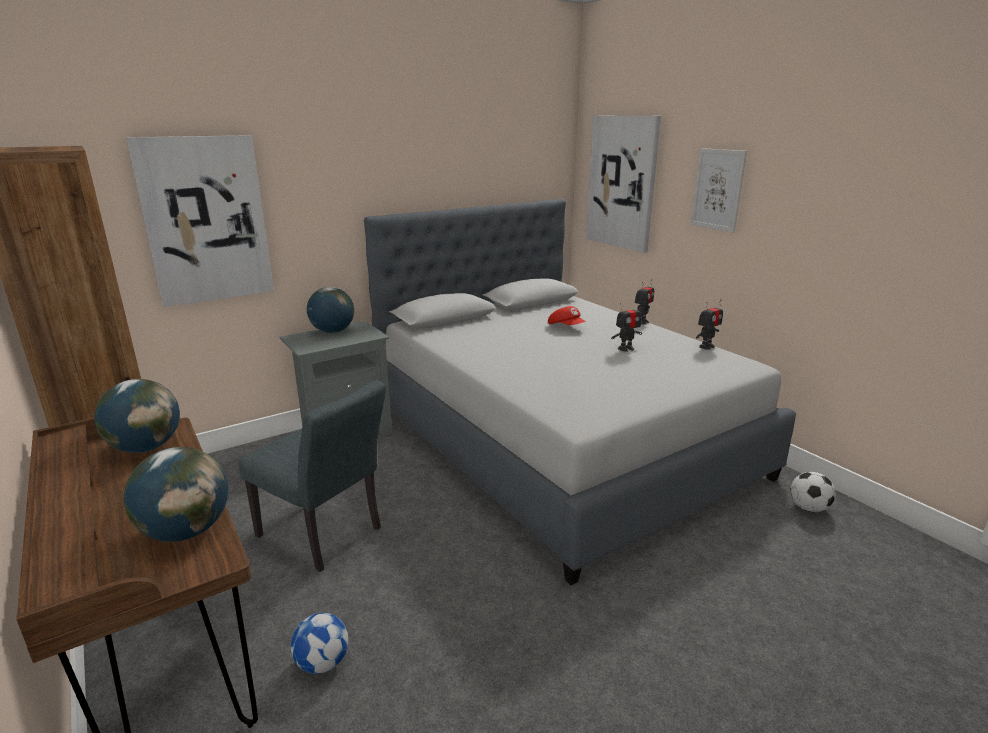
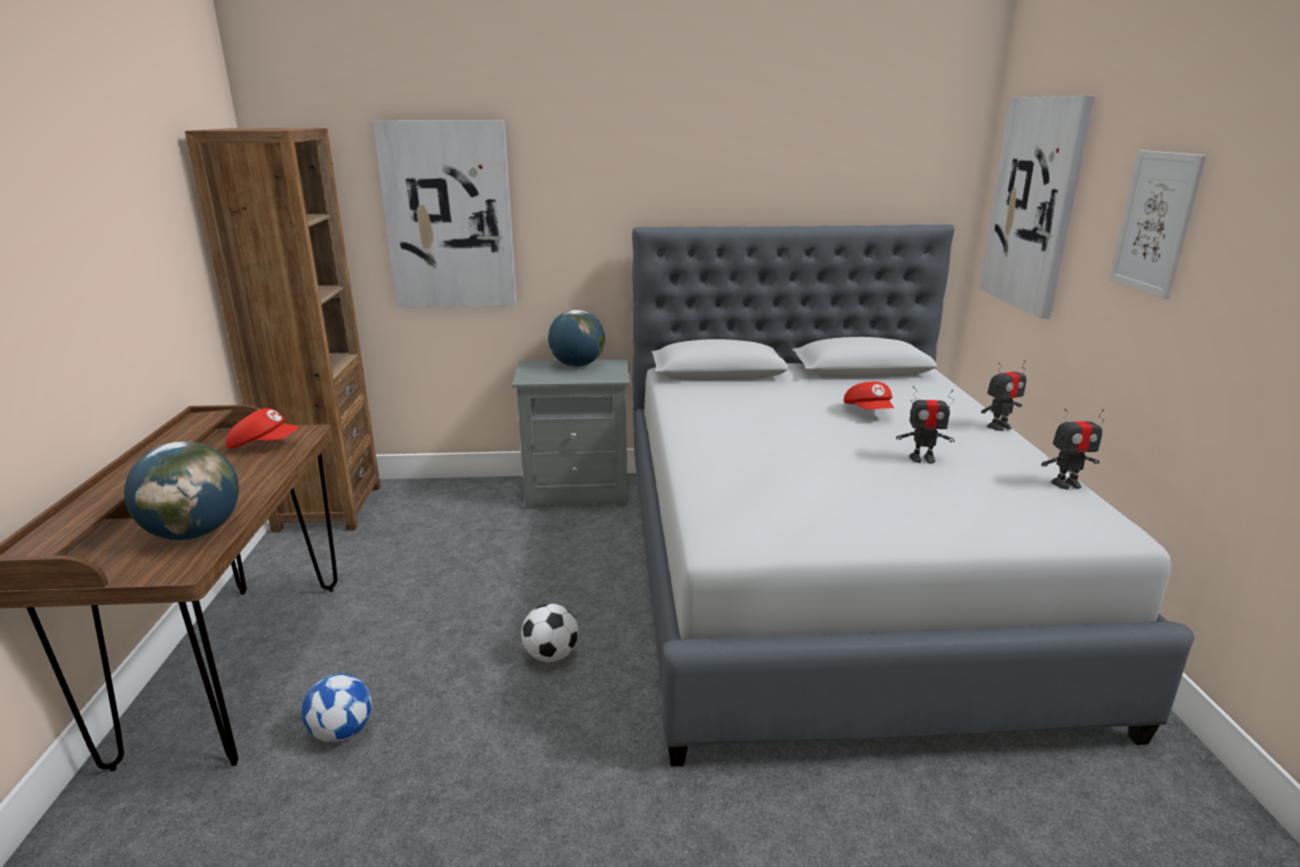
camera: 30 degrees right, 0 degrees up
(145, 447) = (264, 445): globe -> red cap
(326, 535) = (461, 599): grey chair -> none
(808, 508) = (1169, 812): football -> football (551, 655)

